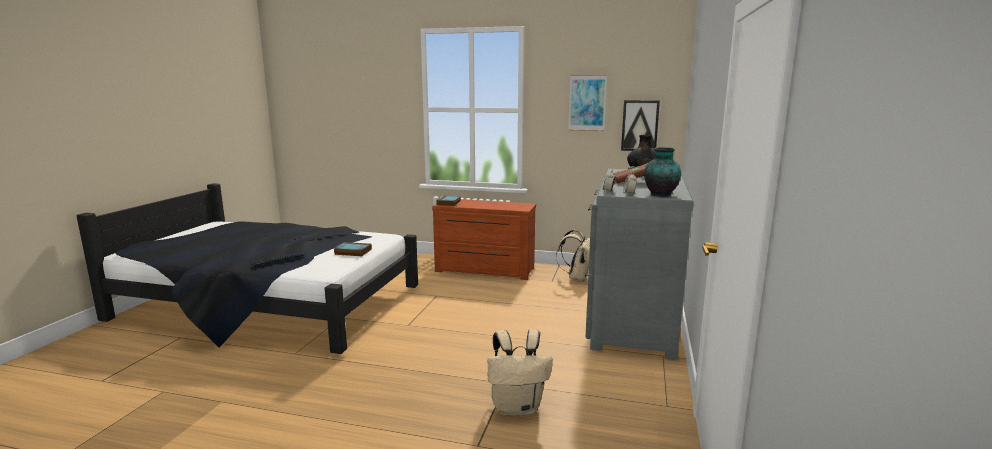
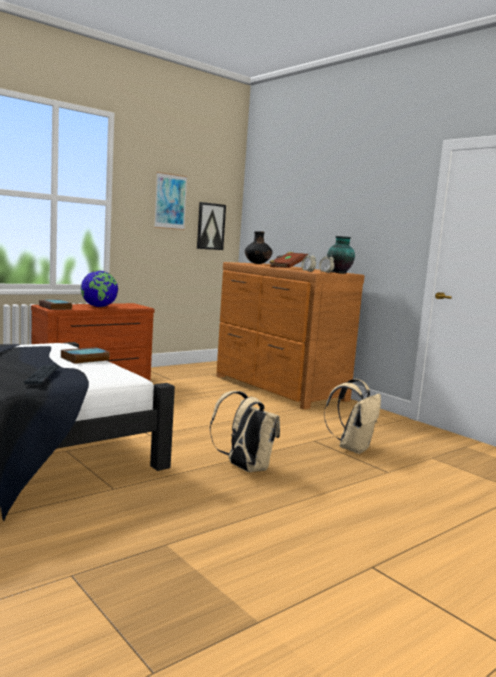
camera: 55 degrees left, 5 degrees down
(484, 205) = (99, 307): none -> globe
(576, 278) = (181, 373): beige backpack -> beige backpack (244, 468)
(630, 319) = (278, 388): grey dresser -> brown dresser

